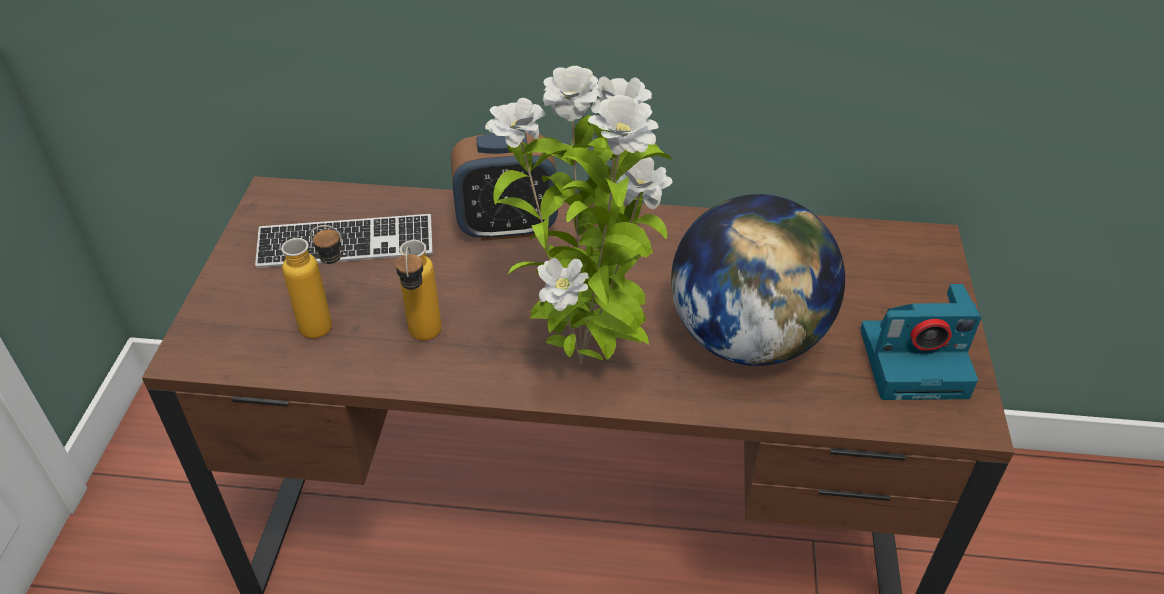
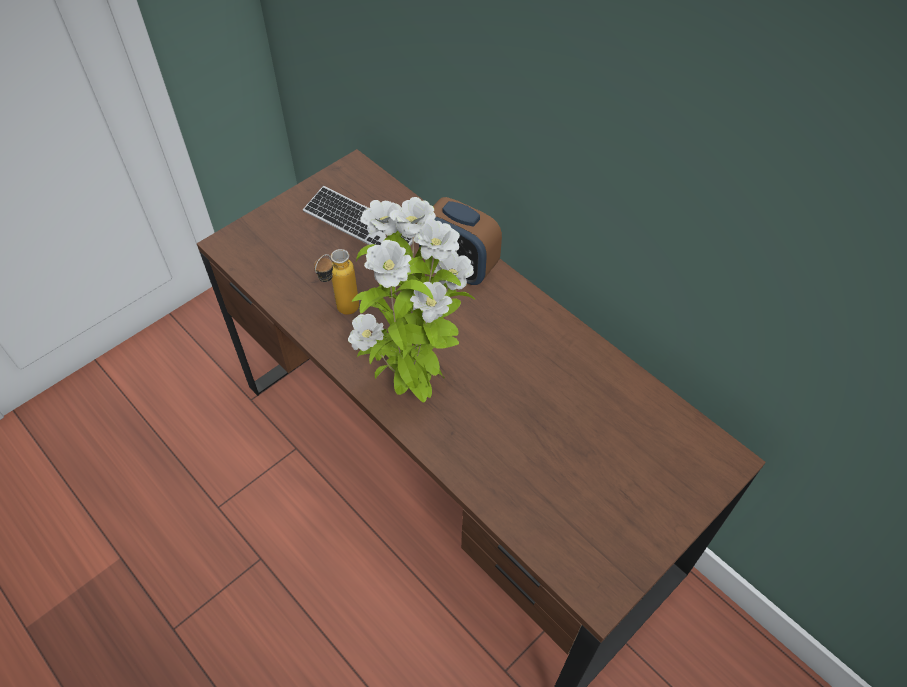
camera: 40 degrees right, 10 degrees up
(330, 328) = (303, 272): bottle -> none
(746, 338) = (519, 438): globe -> none
(915, 361) = (610, 533): camera -> none

